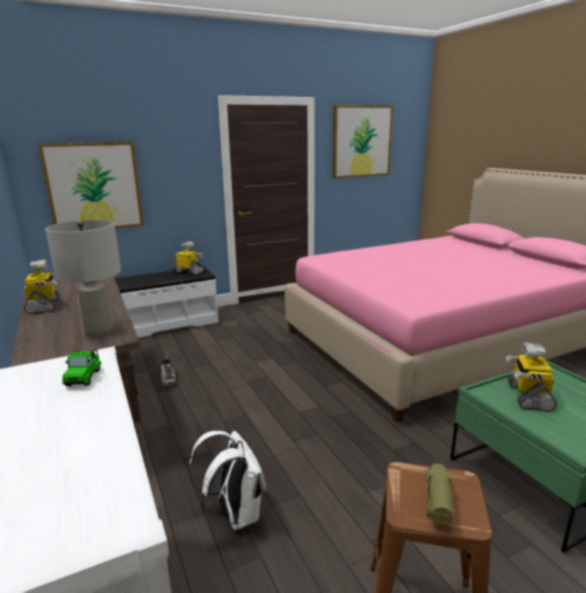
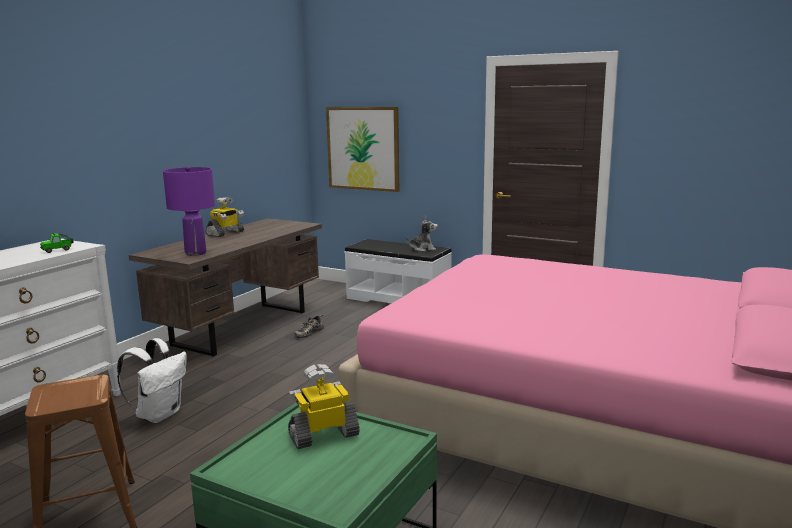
camera: 55 degrees right, 5 degrees down
(98, 331) = (195, 253): grey table lamp -> purple table lamp
(189, 272) = (422, 249): toy robot -> plush toy
(362, 141) = (702, 113): picture -> none
(437, 503) = (61, 395): toy truck -> none

